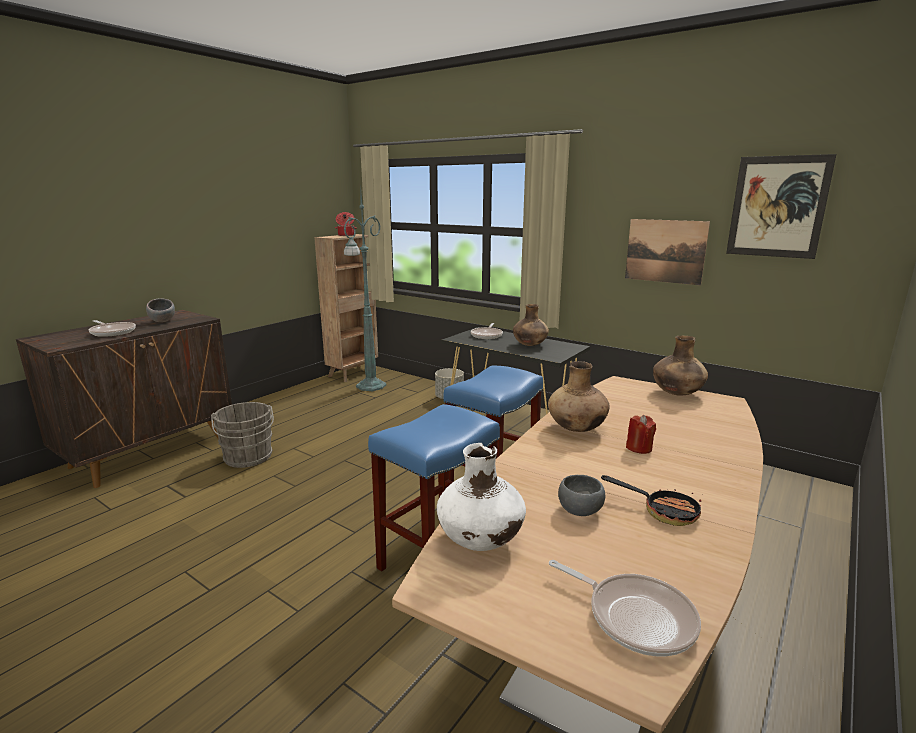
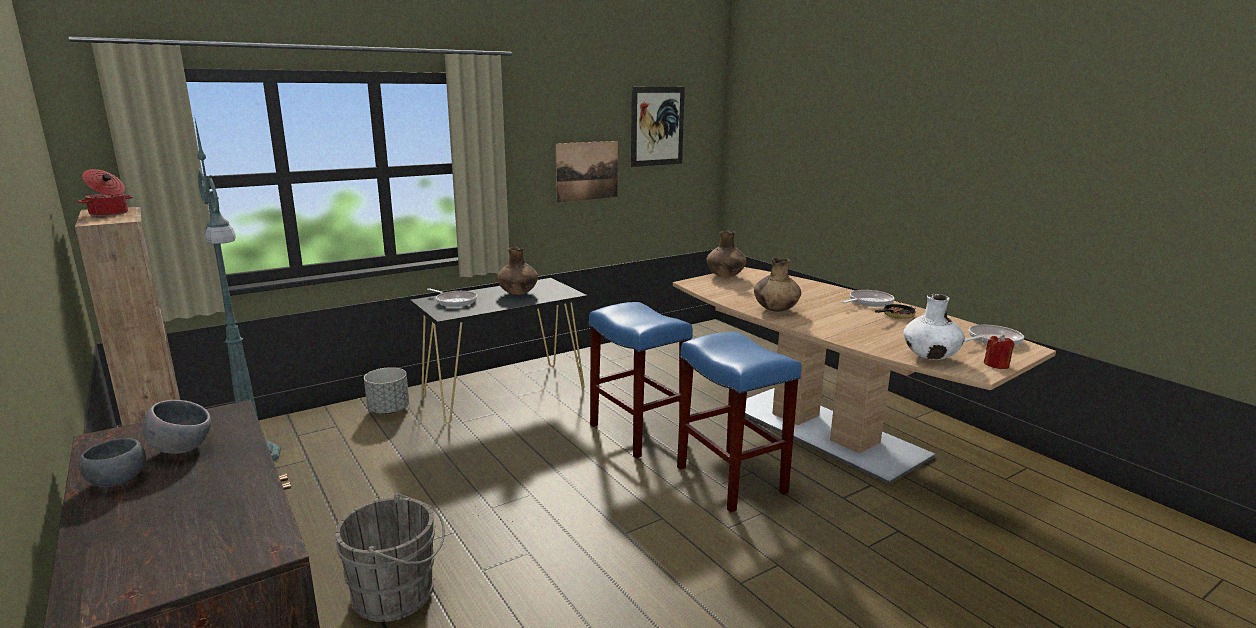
camera: 70 degrees left, 0 degrees up
(112, 332) = (204, 497): frying pan -> frying pan (868, 302)
(580, 510) = (894, 331): grey bowl -> grey bowl (118, 479)
(639, 448) = (813, 303): red candle -> red candle (996, 365)

